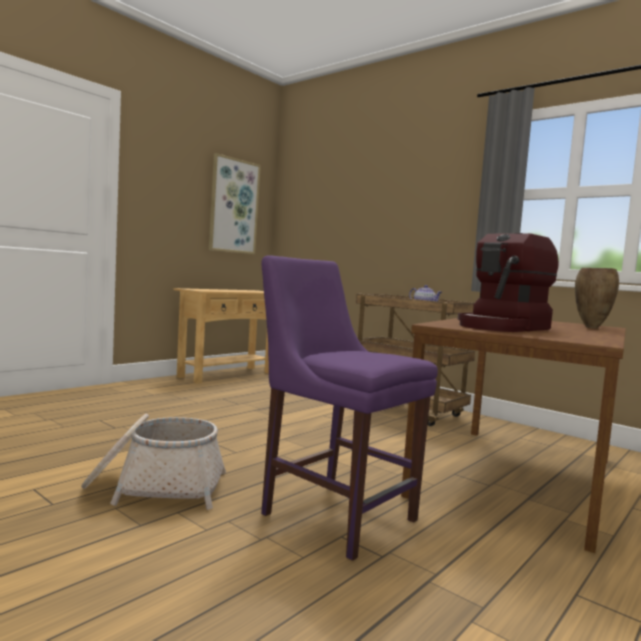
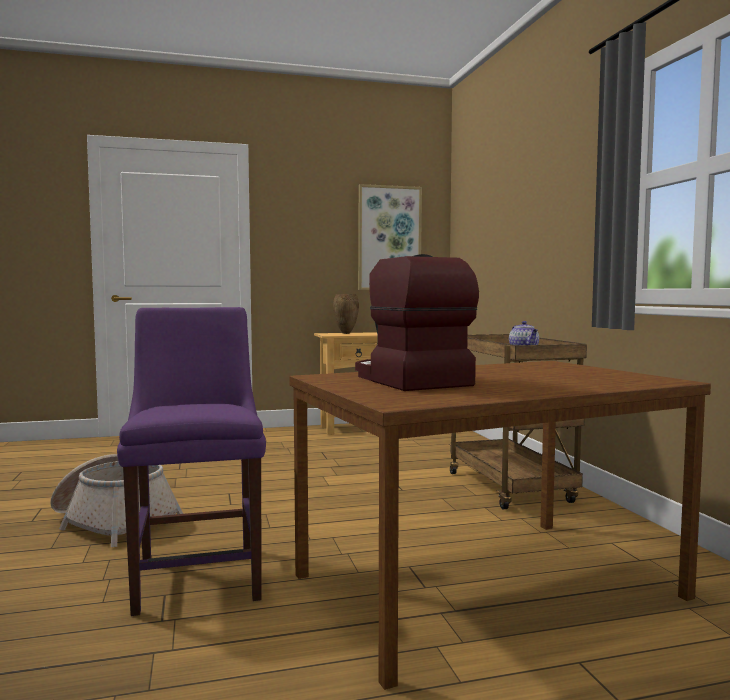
camera: 35 degrees right, 0 degrees up
(504, 327) = (408, 380): coffee machine -> coffee machine turned 75 degrees clockwise
(590, 327) = (606, 382): brown vase -> brown vase (345, 333)

